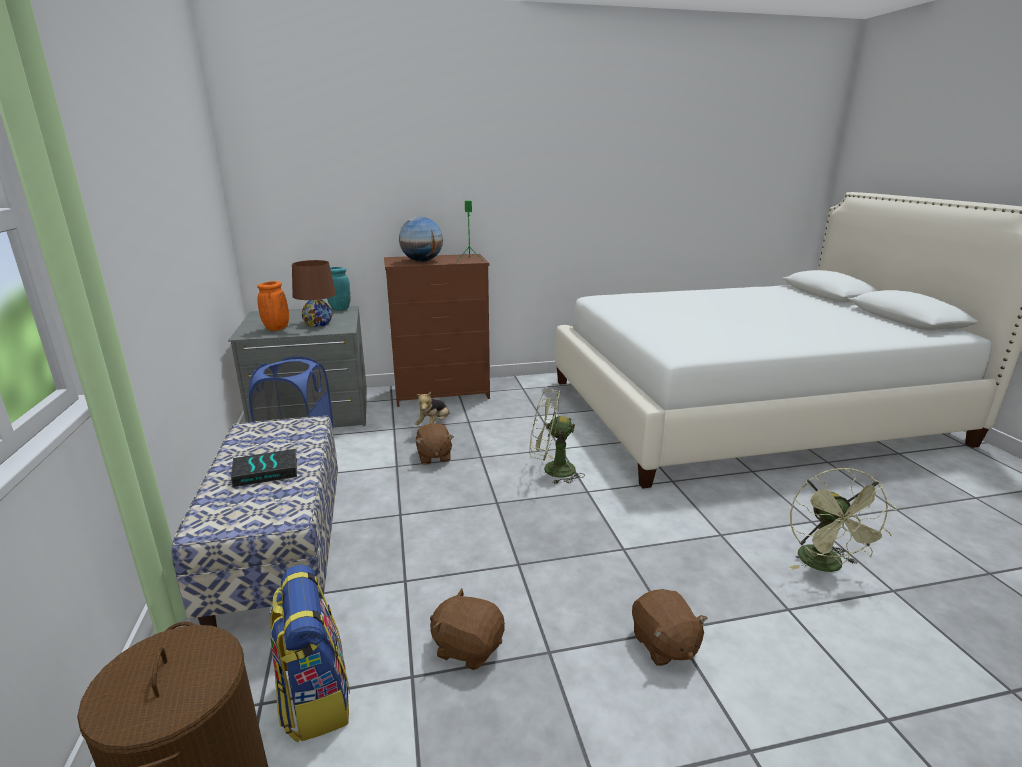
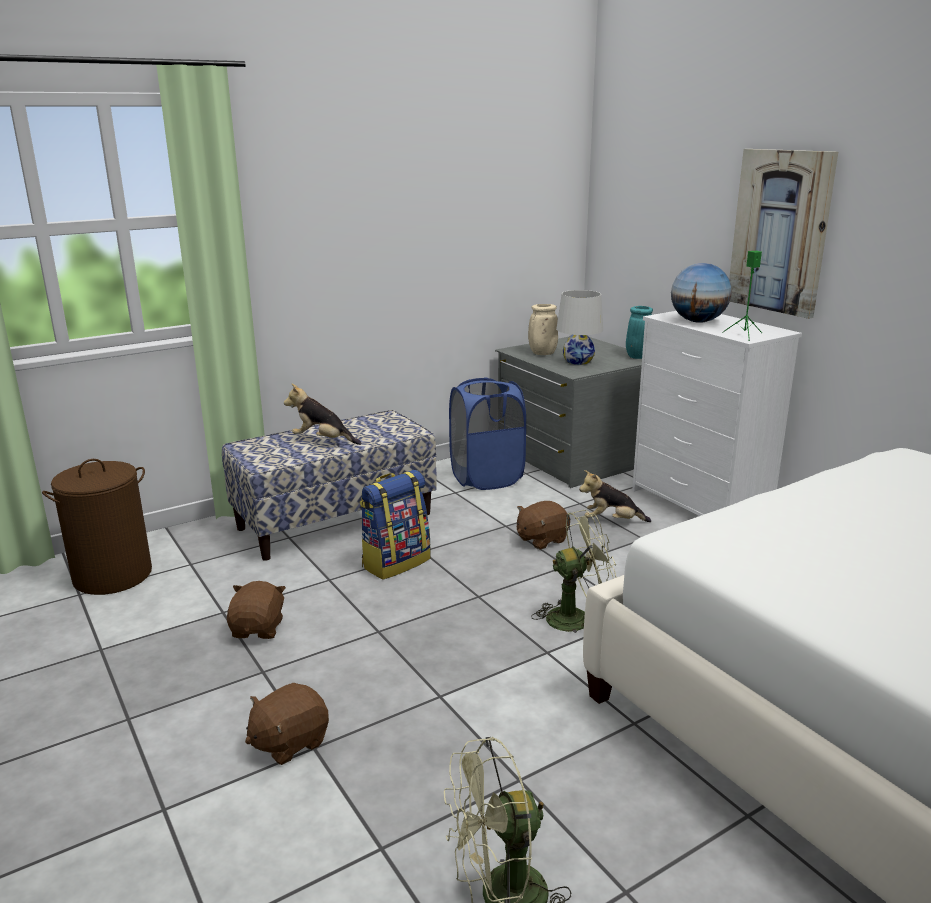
camera: 70 degrees right, 0 degrees up
(267, 471) = (322, 441): book -> plush toy
(276, 329) = (542, 354): orange vase -> beige vase
(314, 698) = (197, 580): backpack -> backpack (396, 562)
(318, 323) = (578, 361): brown table lamp -> white table lamp
(442, 393) = (699, 505): brown dresser -> white dresser
(444, 189) = (780, 232): none -> picture
(551, 470) = (577, 618): green fan -> green fan turned 90 degrees clockwise

